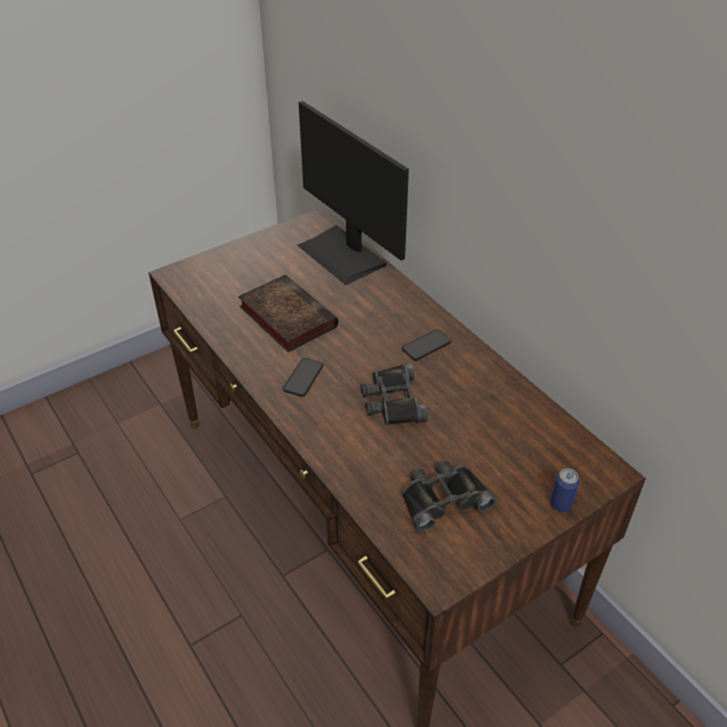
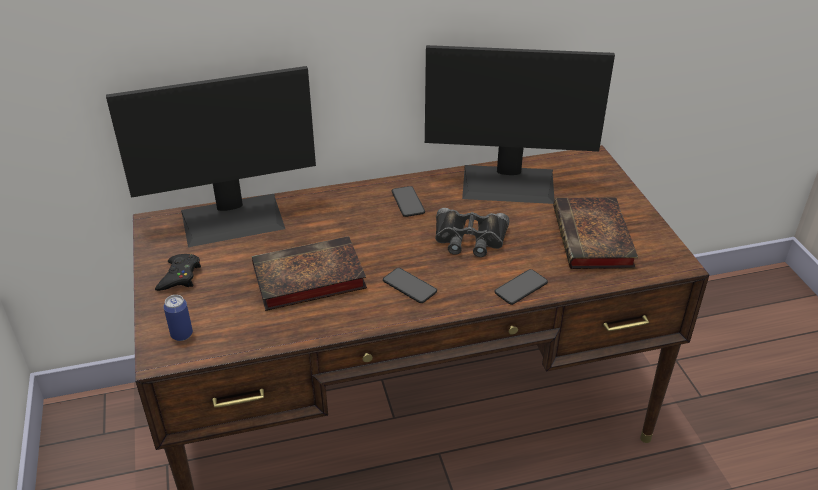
camera: 70 degrees left, 5 degrees down
(260, 253) = (179, 276): none -> black game controller
(334, 453) = (521, 288): none -> phone
(442, 499) = (594, 240): black binoculars -> book
(504, 410) = (509, 184): none -> monitor
(561, 505) = (617, 186): can -> can (182, 334)

